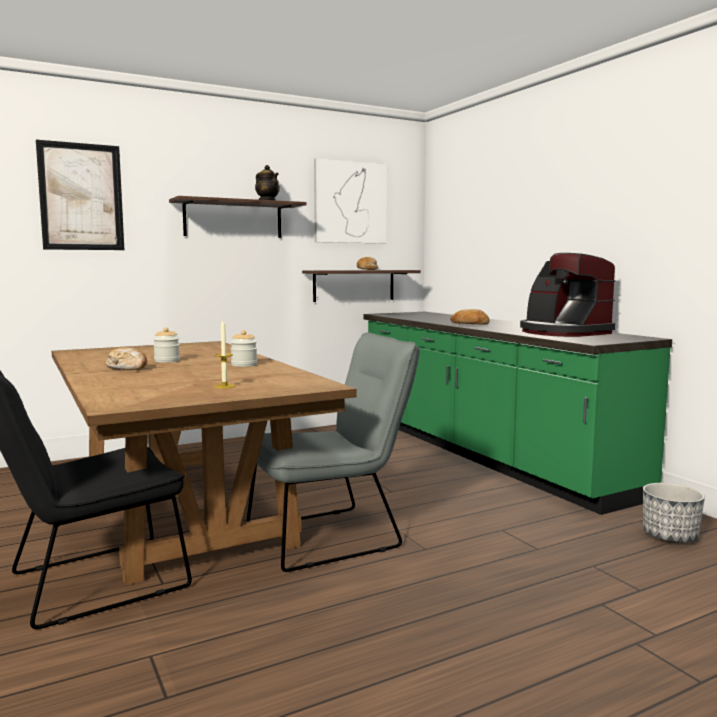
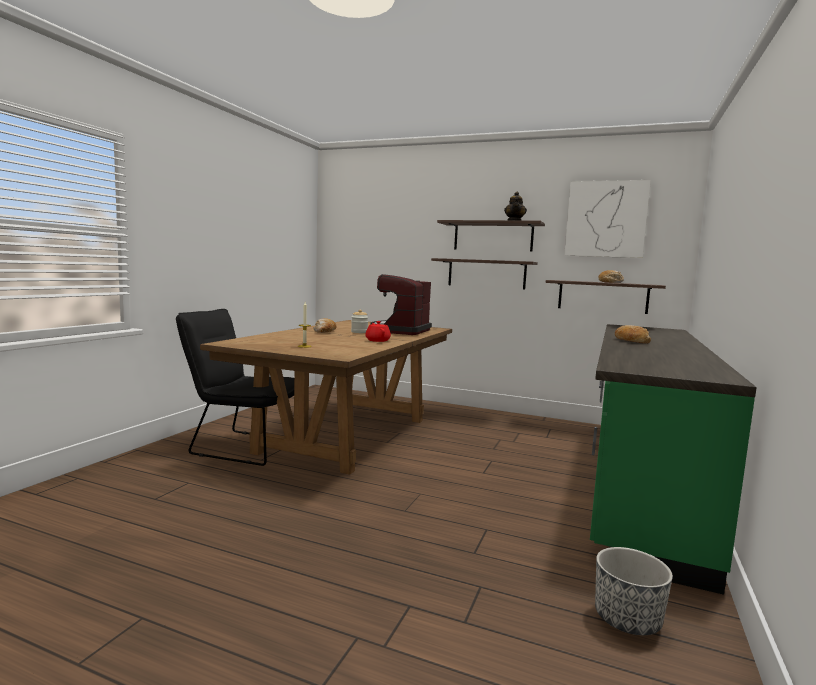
camera: 50 degrees right, 0 degrees up
(81, 197) = (392, 223): picture -> none
(229, 267) = (486, 274): none -> shelf
(244, 365) = (377, 340): jar -> red teapot
(333, 536) = (378, 478): grey chair -> none
(563, 332) = (665, 359): coffee machine -> coffee machine (400, 331)

